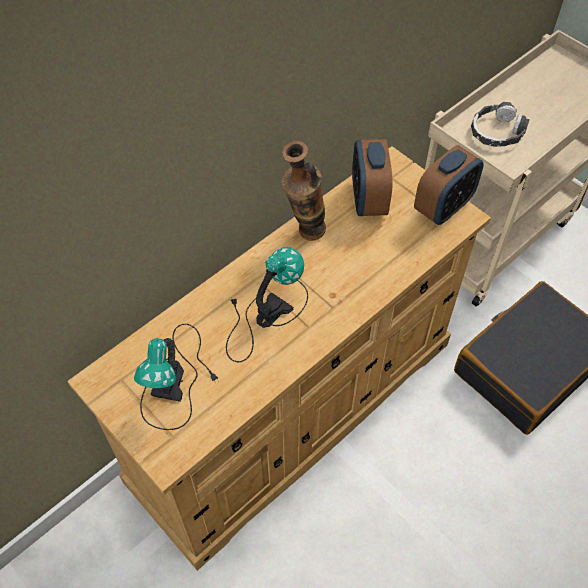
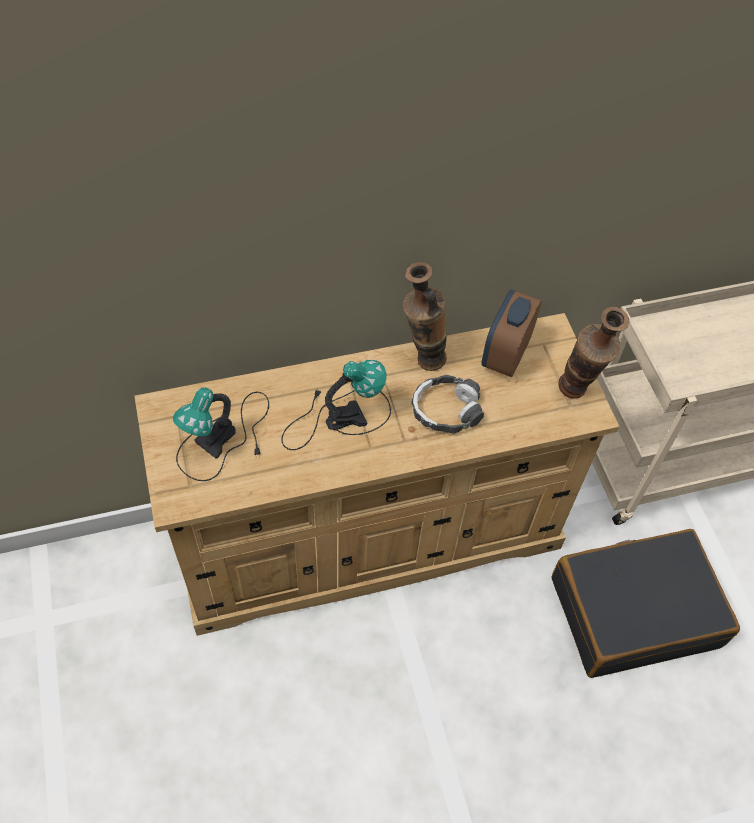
camera: 25 degrees right, 0 degrees up
(443, 208) = (576, 395): alarm clock -> vase
(496, 132) = (692, 346): headphones -> headphones (446, 410)

